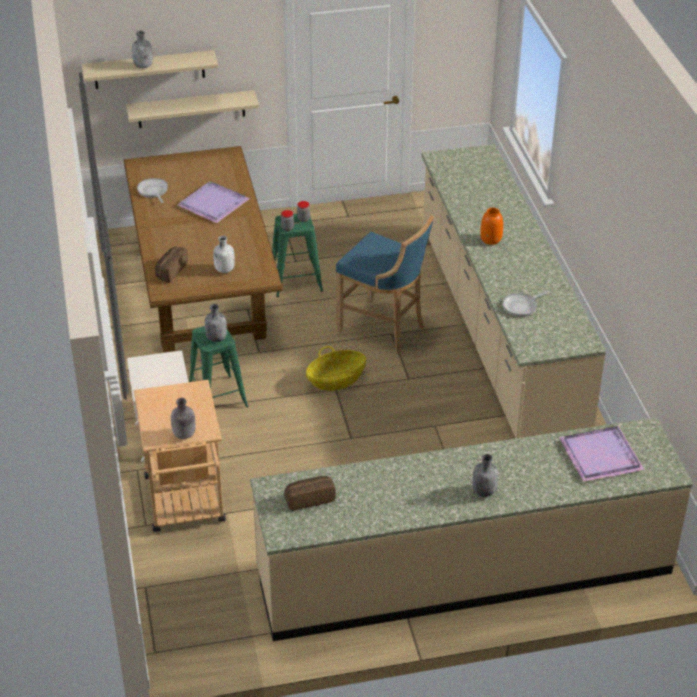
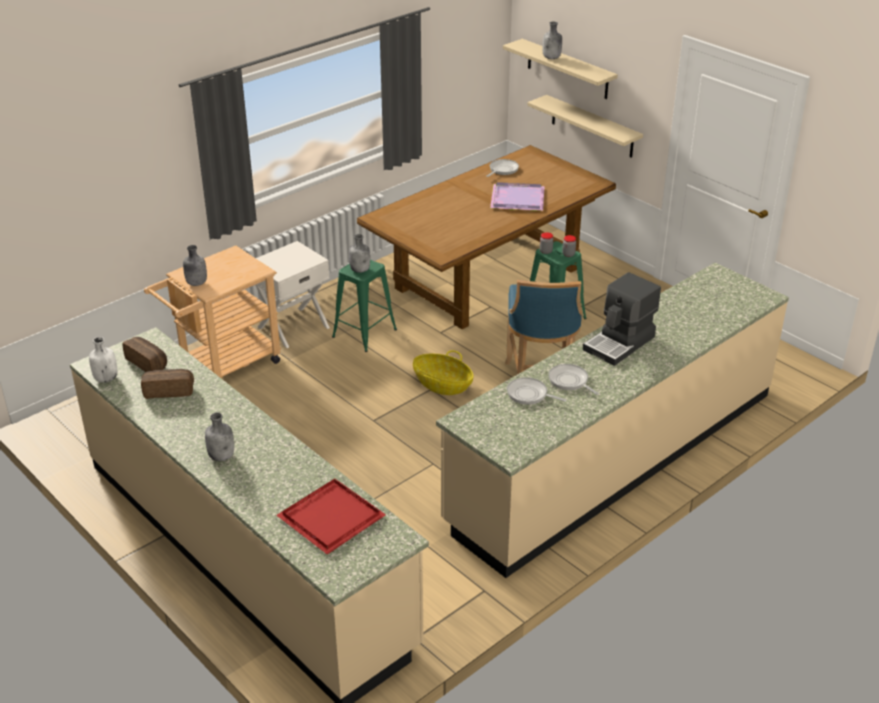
camera: 60 degrees right, 5 degrees down
(170, 270) = (406, 212): bread -> bread (169, 390)
(224, 270) = (433, 233): white bottle -> white bottle (106, 378)
(491, 239) = (620, 343): orange vase -> coffee machine
(519, 281) = (570, 381): none -> frying pan
(600, 456) = (329, 517): purple tray -> red tray

